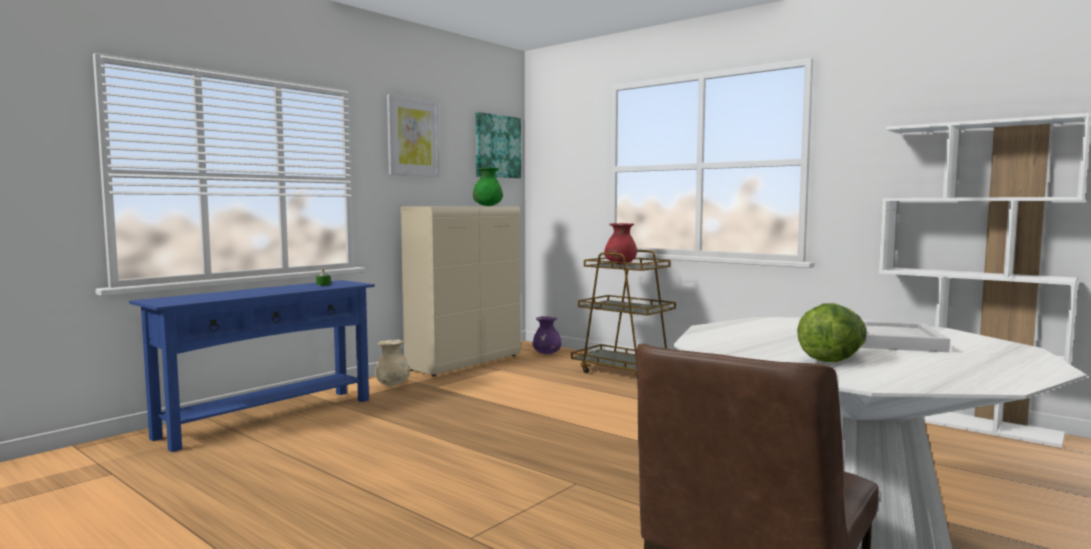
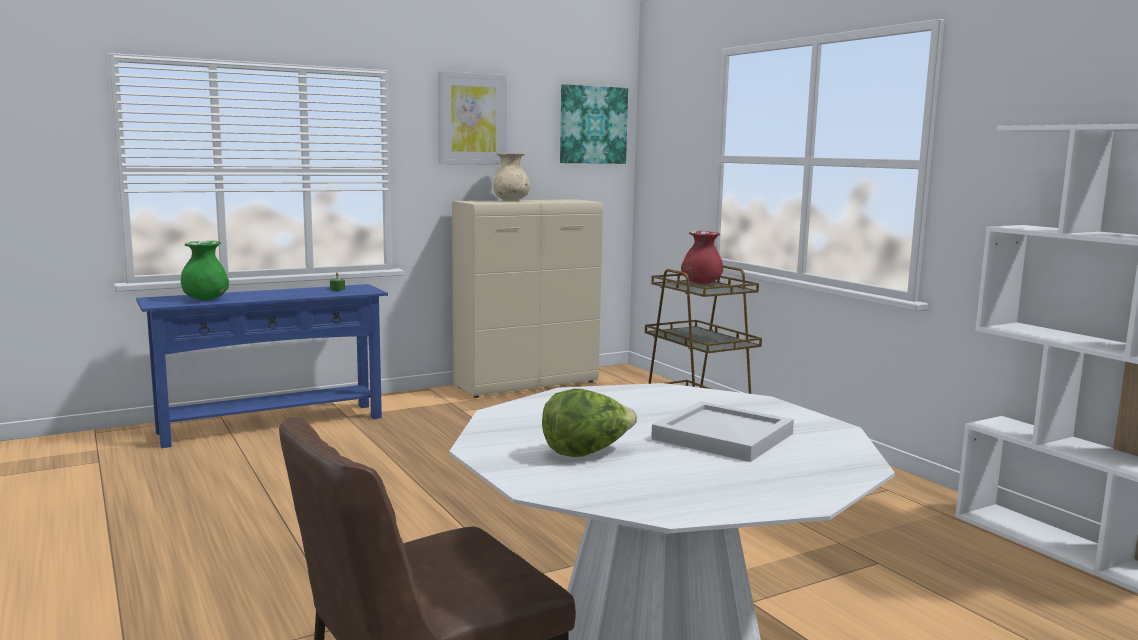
camera: 20 degrees right, 5 degrees up
(392, 384) = (423, 402): beige vase -> beige vase (511, 201)
(487, 206) = (566, 200): green vase -> green vase (206, 299)
(547, 353) = (632, 383): purple vase -> none

